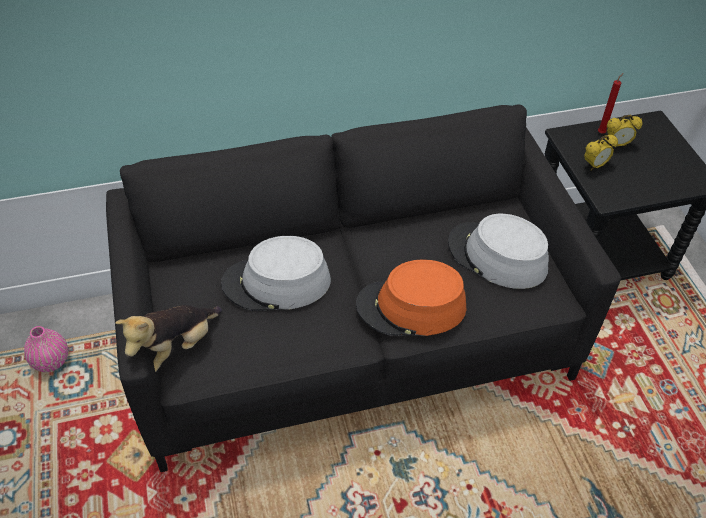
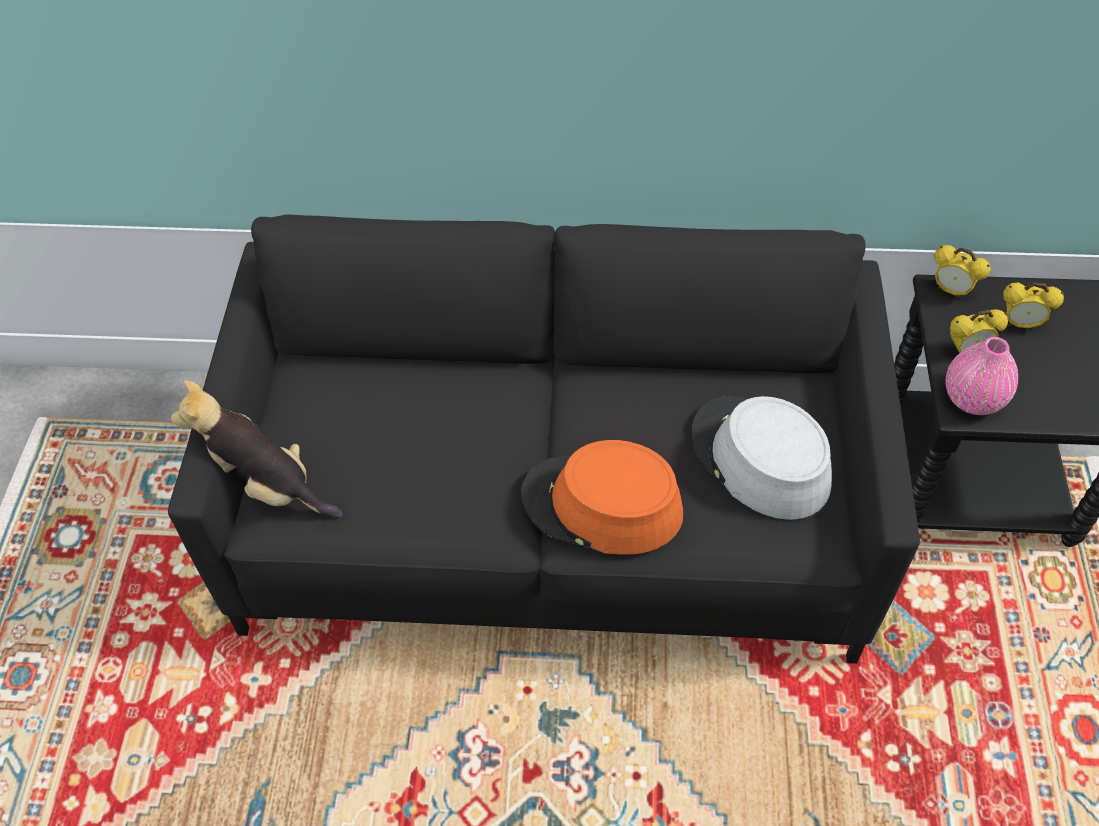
camera: 20 degrees right, 5 degrees up
(51, 361) = (155, 448): pink vase -> pink vase (972, 399)
(176, 349) = (266, 484): plush toy -> plush toy turned 60 degrees clockwise
(276, 283) = (430, 424): grey hat -> none
(570, 134) = (951, 291): none -> alarm clock
(602, 132) = (1003, 299): red candle -> none

